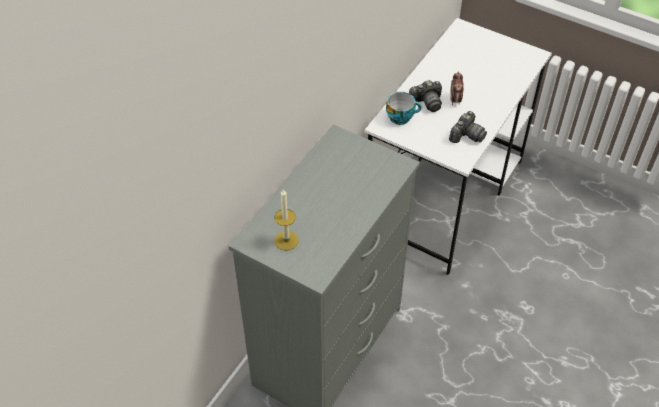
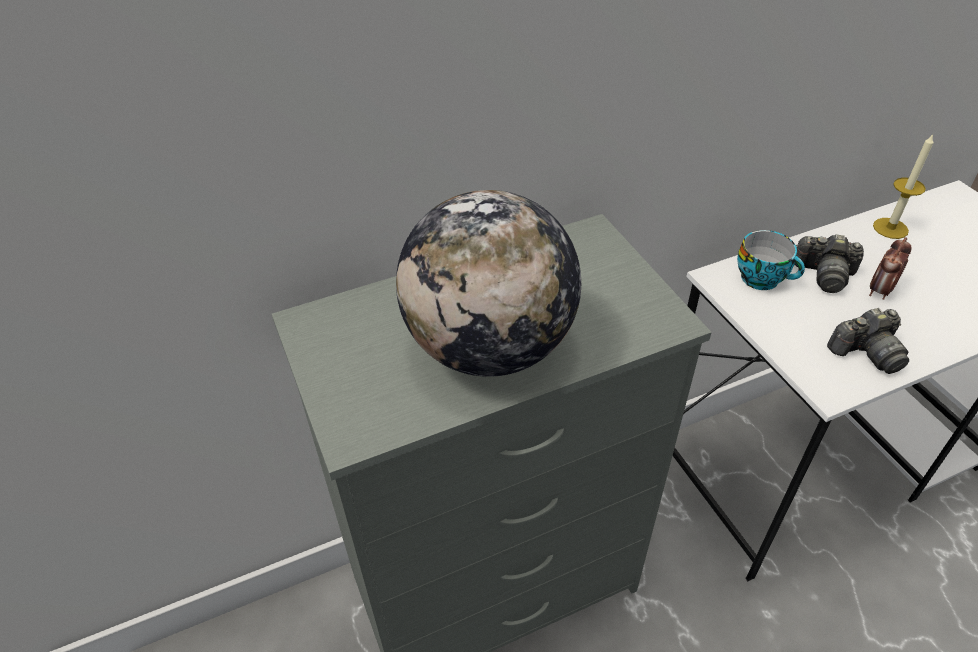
camera: 35 degrees right, 5 degrees down
(286, 240) = (362, 349): candle -> candle (890, 228)
(338, 212) = (490, 347): none -> globe

